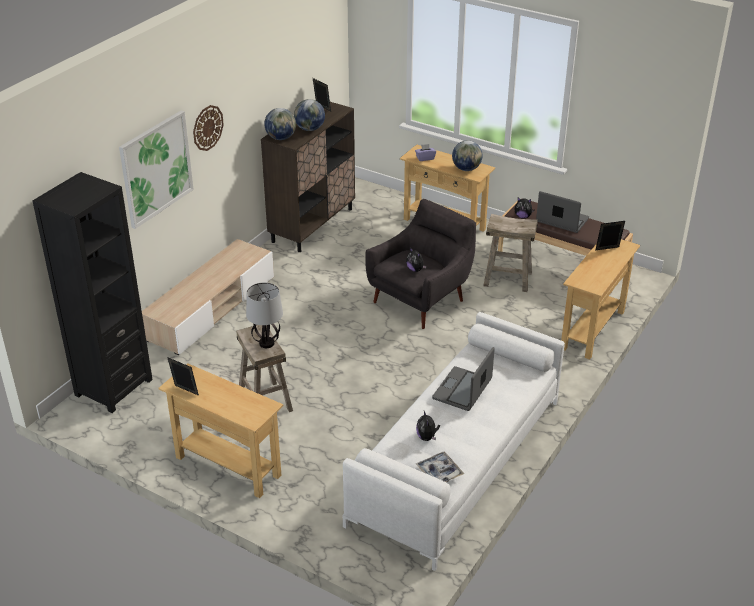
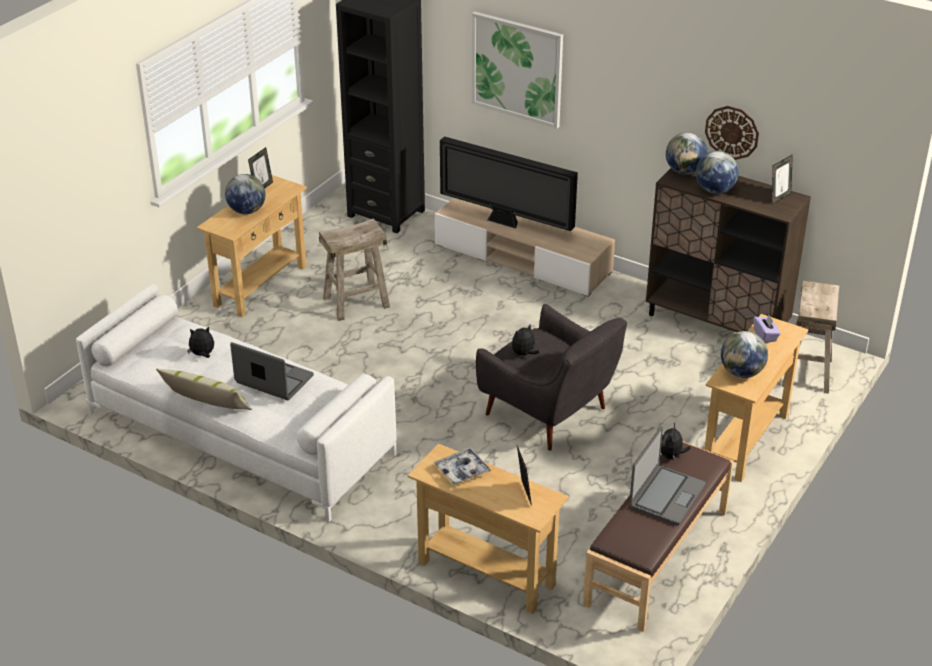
camera: 90 degrees right, 0 degrees up
(201, 289) = (505, 222): none -> television
(207, 127) = (599, 82): wall clock -> wall clock (732, 132)
(229, 398) = (246, 211): none -> globe
(266, 343) = (350, 237): table lamp -> none
(439, 472) = (148, 361): tray -> tray (462, 471)
(497, 428) = (206, 404): none -> pillow
(508, 279) = (607, 497): beige stool -> beige stool (807, 372)

